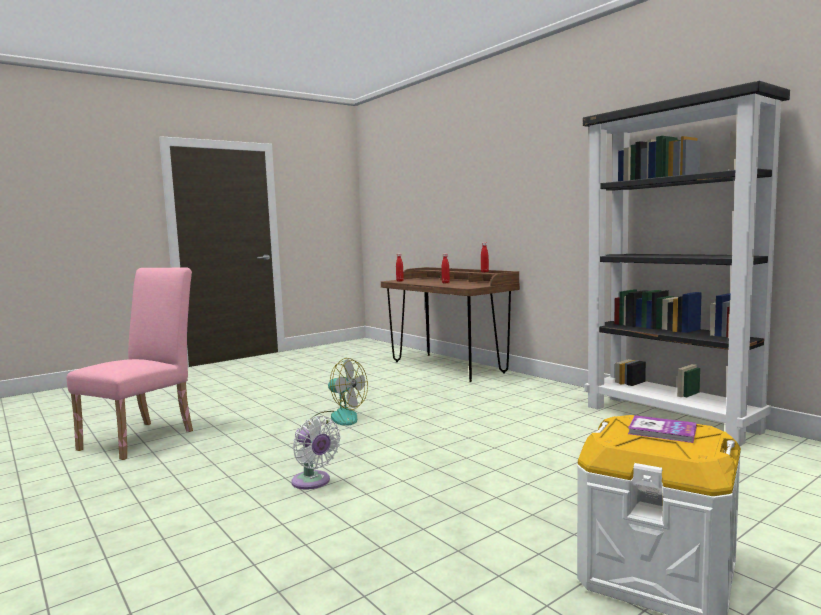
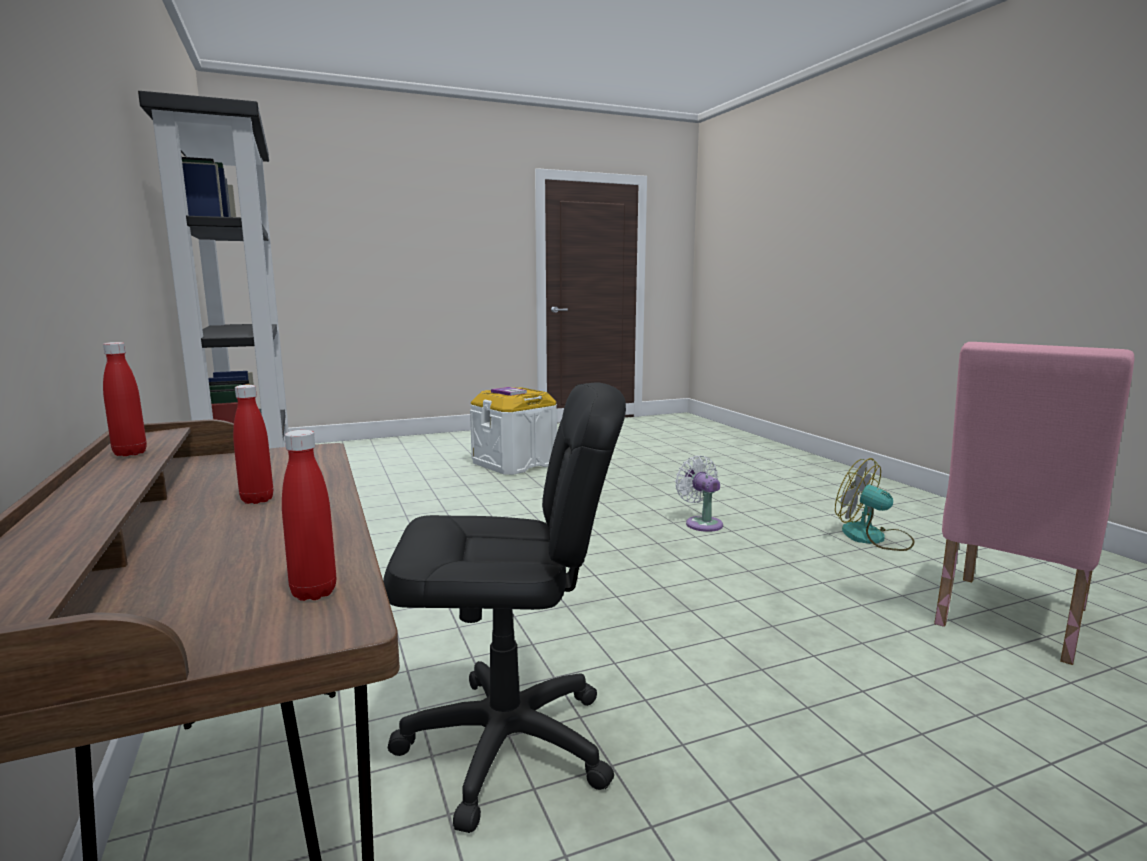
camera: 165 degrees left, 5 degrees up
(337, 418) = (681, 612): fan -> fan (873, 538)
(397, 382) = (507, 745): none -> black office chair

